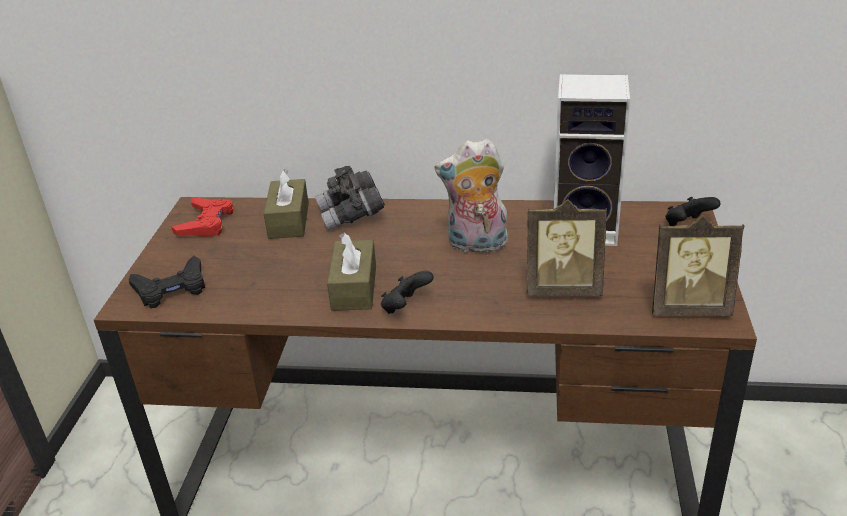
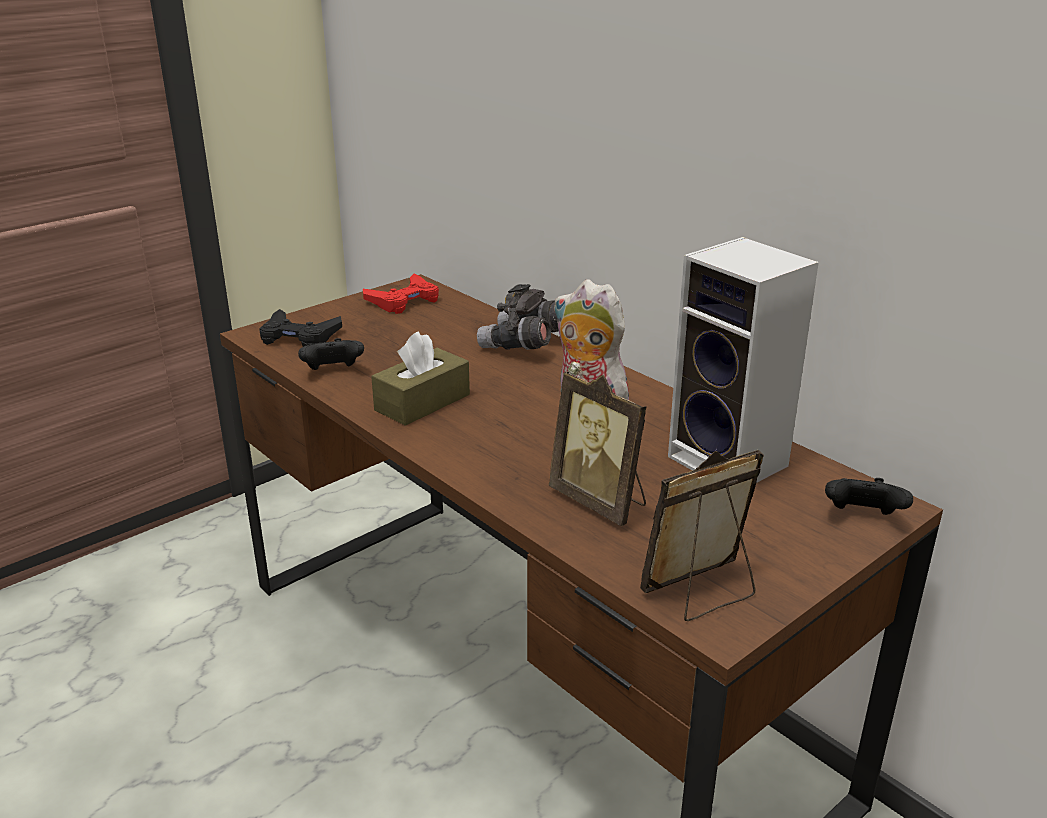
camera: 40 degrees right, 5 degrees down
(289, 220) = (466, 326): brown tissue box -> none
(405, 307) = (434, 439): black game controller -> black game controller (333, 372)
(688, 308) = (702, 593): picture frame -> picture frame turned 105 degrees clockwise

